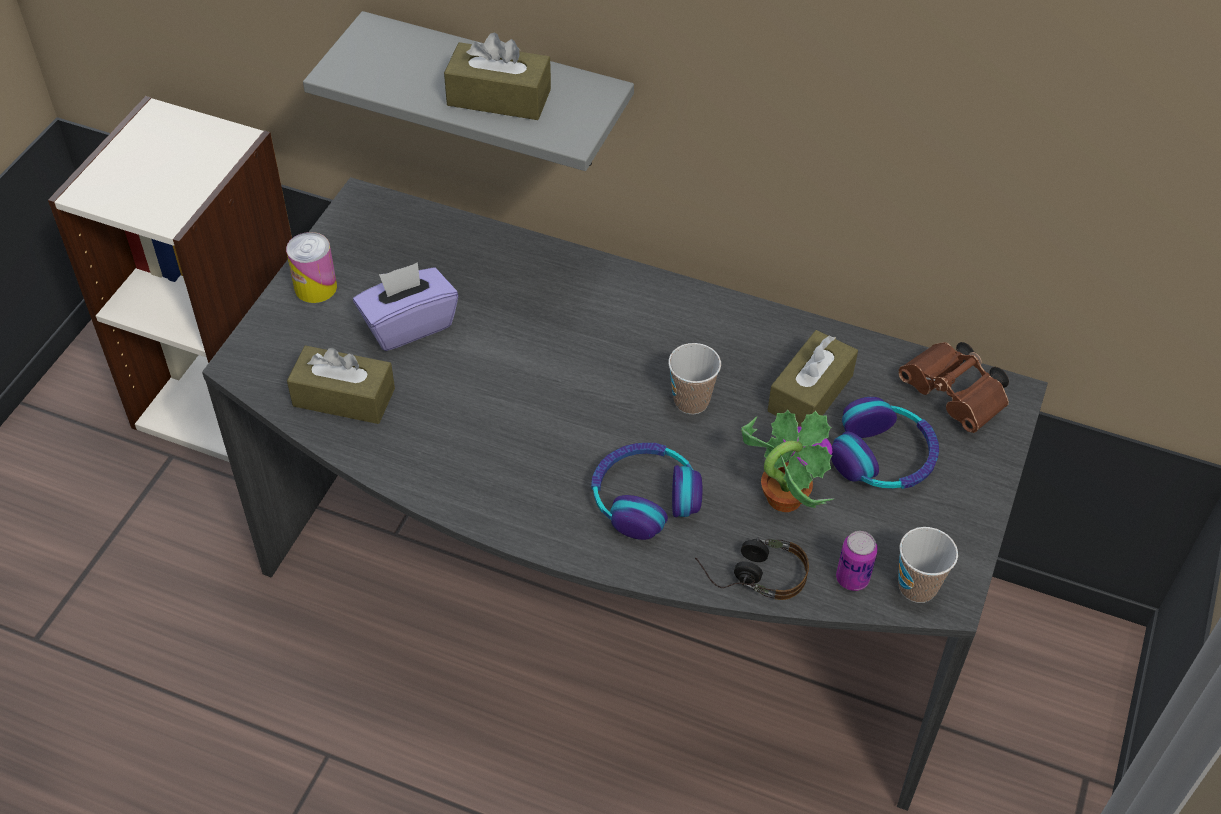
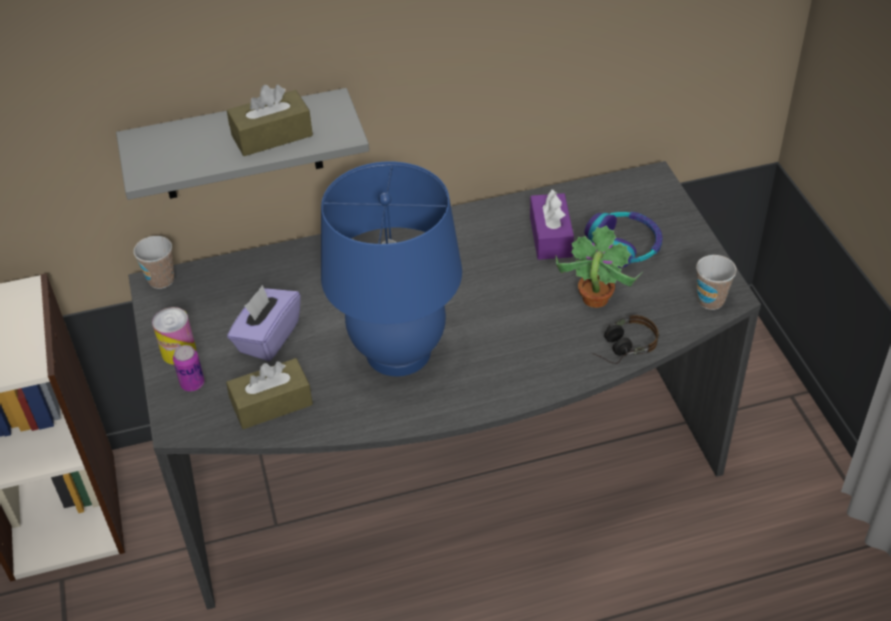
camera: 35 degrees left, 5 degrees down
(516, 422) = (398, 352): none -> blue table lamp
(644, 498) = (519, 346): headphones -> none
(691, 401) = (489, 279): cup -> cup (161, 280)
(810, 393) = (550, 236): brown tissue box -> purple tissue box
(852, 578) = (674, 317): can -> can (192, 384)
(955, 398) = (628, 195): brown binoculars -> none

